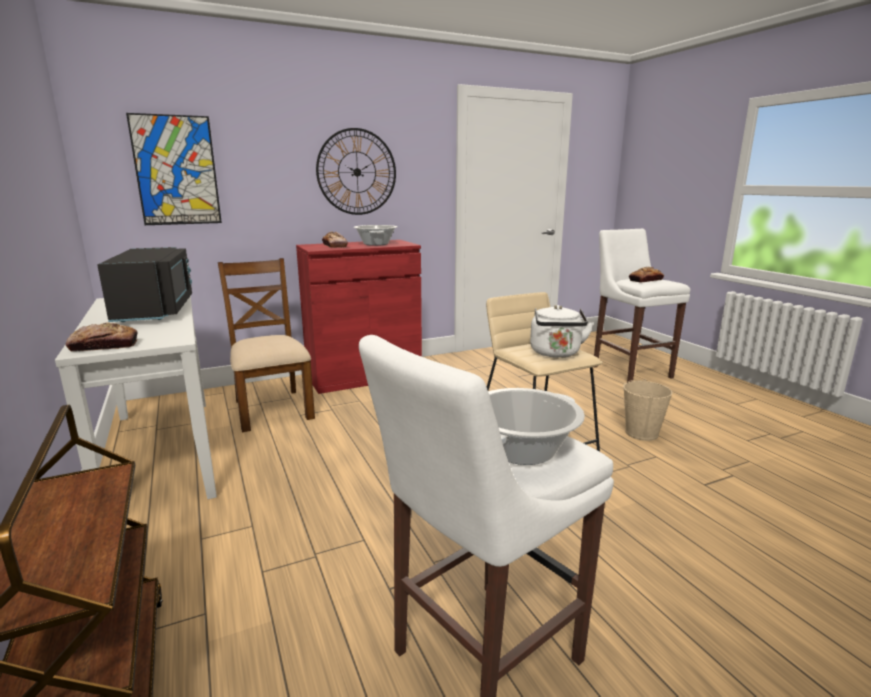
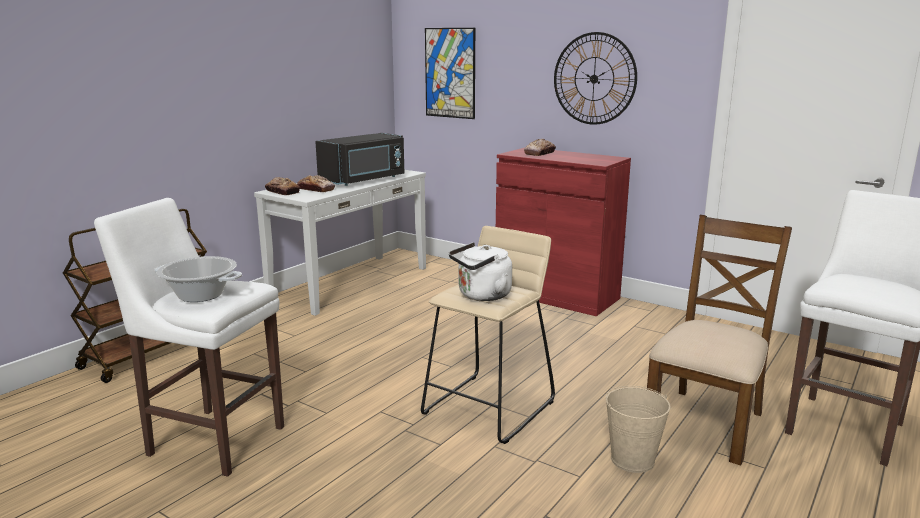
camera: 60 degrees right, 0 degrees up
(272, 409) = (446, 287): brown chair -> brown chair (706, 423)
(376, 244) = (578, 158): cooking pot -> none
(645, 280) = (866, 283): bread -> bread (316, 189)

